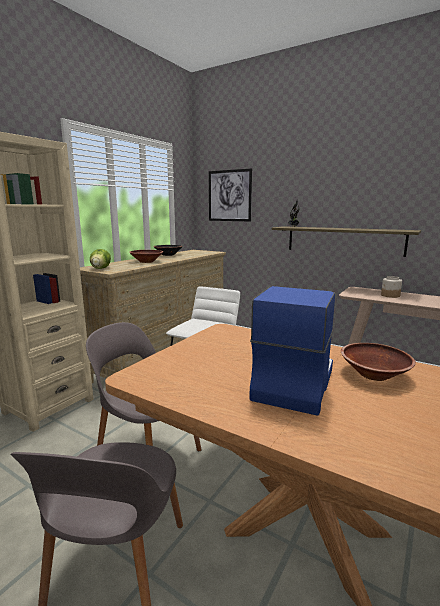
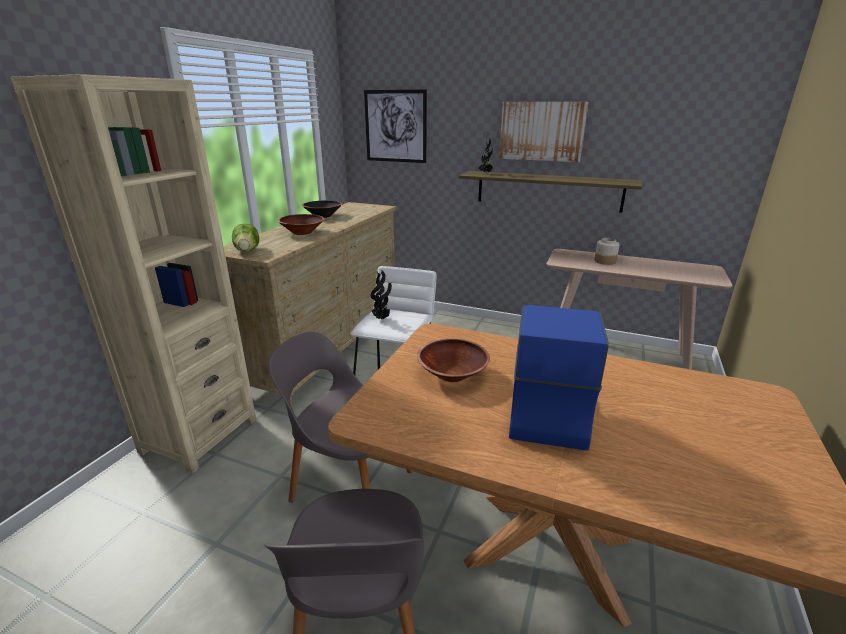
camera: 10 degrees left, 10 degrees up
(193, 324) = (382, 319): none -> potted plant
(337, 194) = (541, 131): none -> picture
(374, 374) = (625, 387): brown bowl -> brown bowl (452, 374)

